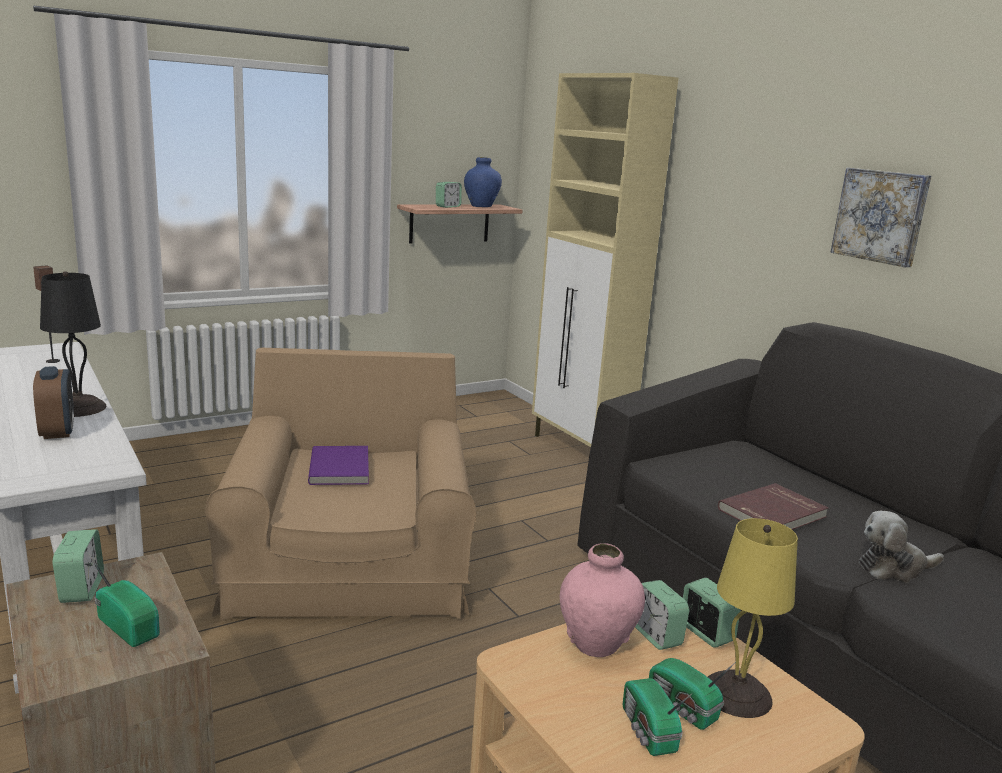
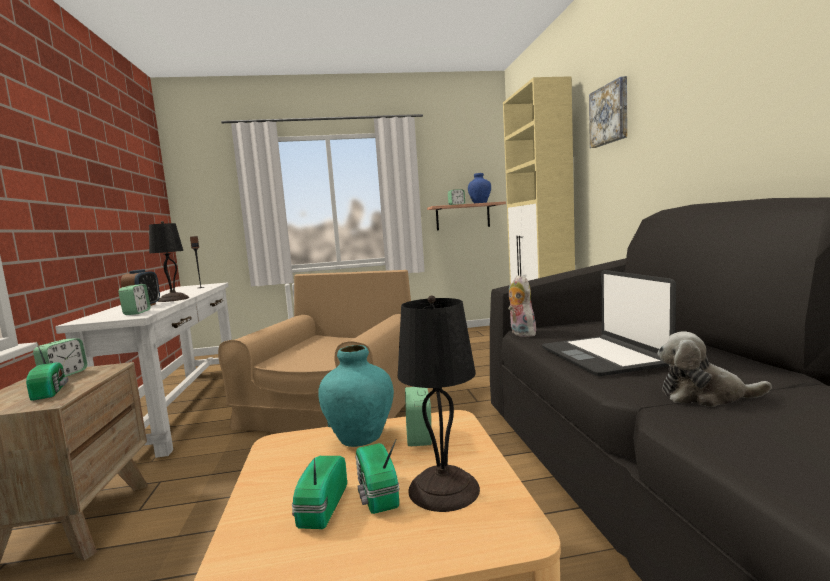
camera: 25 degrees right, 10 degrees down
(341, 468) = (331, 343): purple book -> none
(596, 644) = (360, 438): pink vase -> turquoise vase
(651, 471) = (520, 333): none -> plush toy
(706, 633) = (467, 439): alarm clock -> alarm clock (137, 312)
(735, 694) = (442, 489): yellow table lamp -> black table lamp
(773, 514) = (603, 357): red book -> laptop
(881, 216) = (714, 104): picture -> picture (610, 114)

